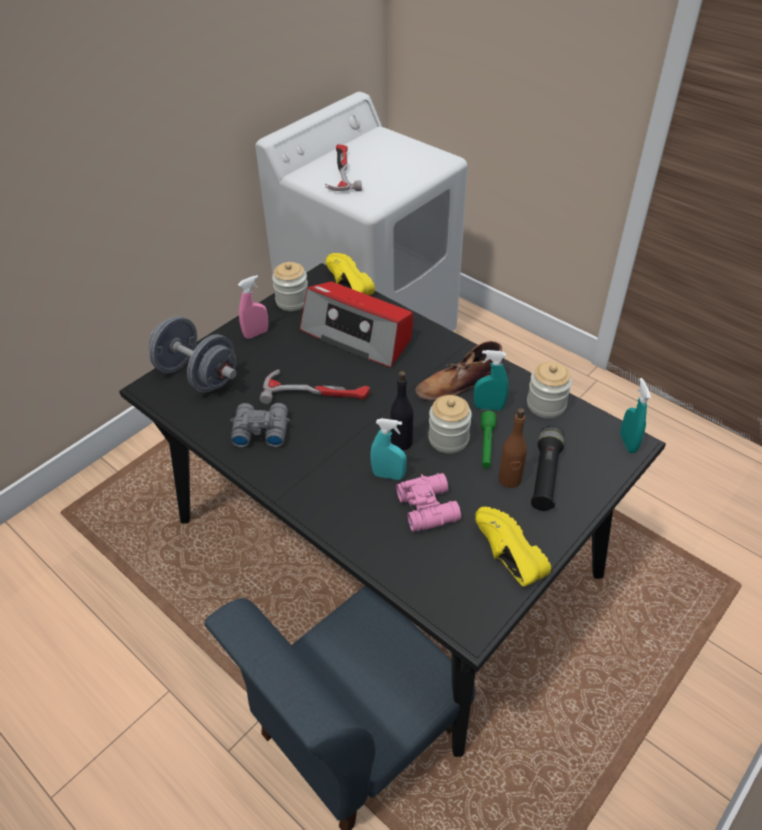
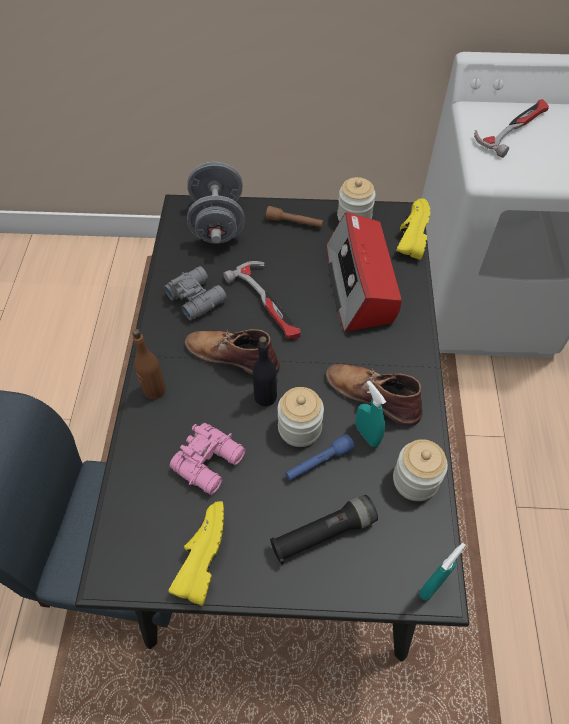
camera: 50 degrees right, 10 degrees up
(256, 334) = (294, 223): pink spray bottle -> brown flashlight
(342, 440) = (231, 355): none -> brown boot
(388, 475) = (221, 411): turquoise spray bottle -> none
(486, 445) = (319, 462): green flashlight -> blue flashlight
(510, 479) = (293, 506): brown bottle -> brown bottle (154, 390)

